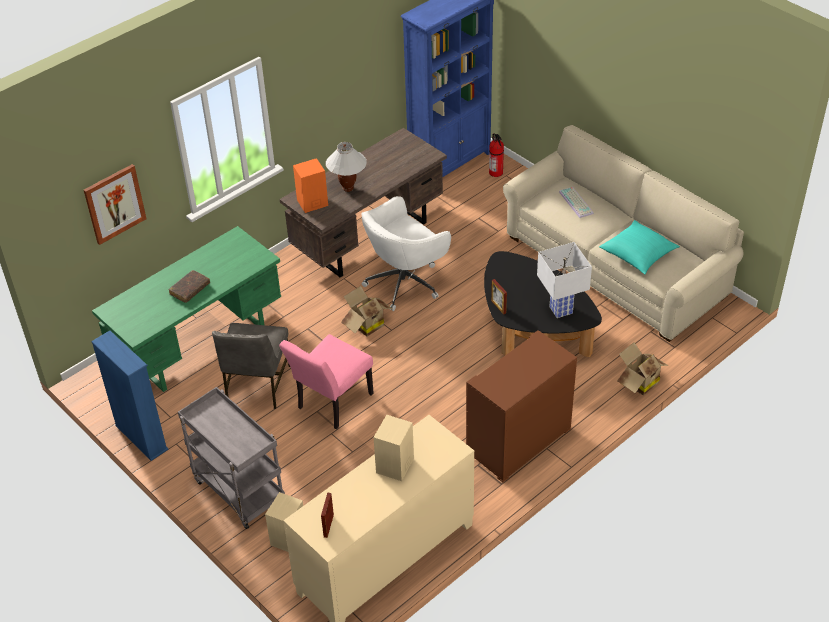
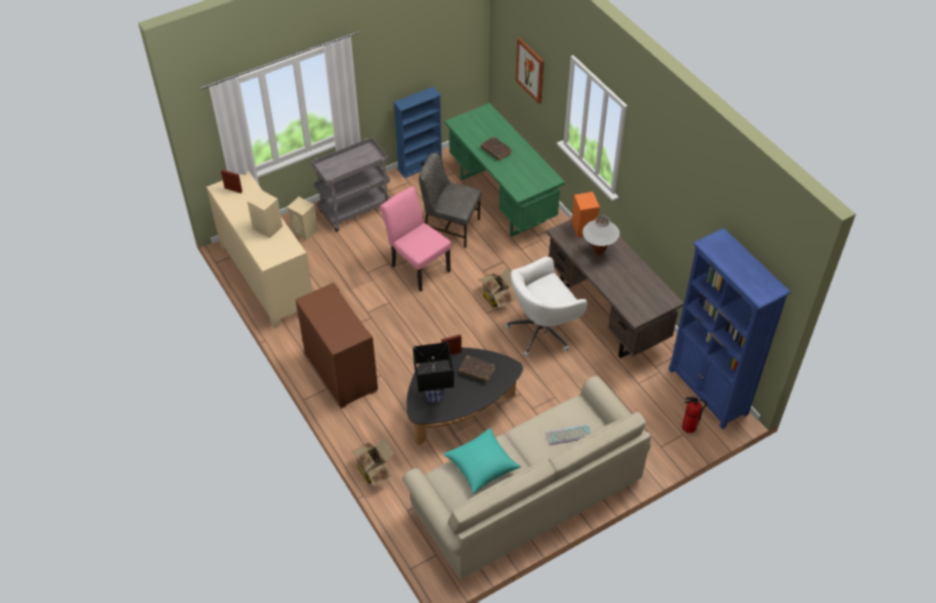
camera: 100 degrees right, 5 degrees up
(405, 282) = (543, 330): white office chair -> white office chair turned 90 degrees counterclockwise
(515, 283) = (477, 371): none -> brown book
(561, 310) = (434, 396): white table lamp -> black table lamp

